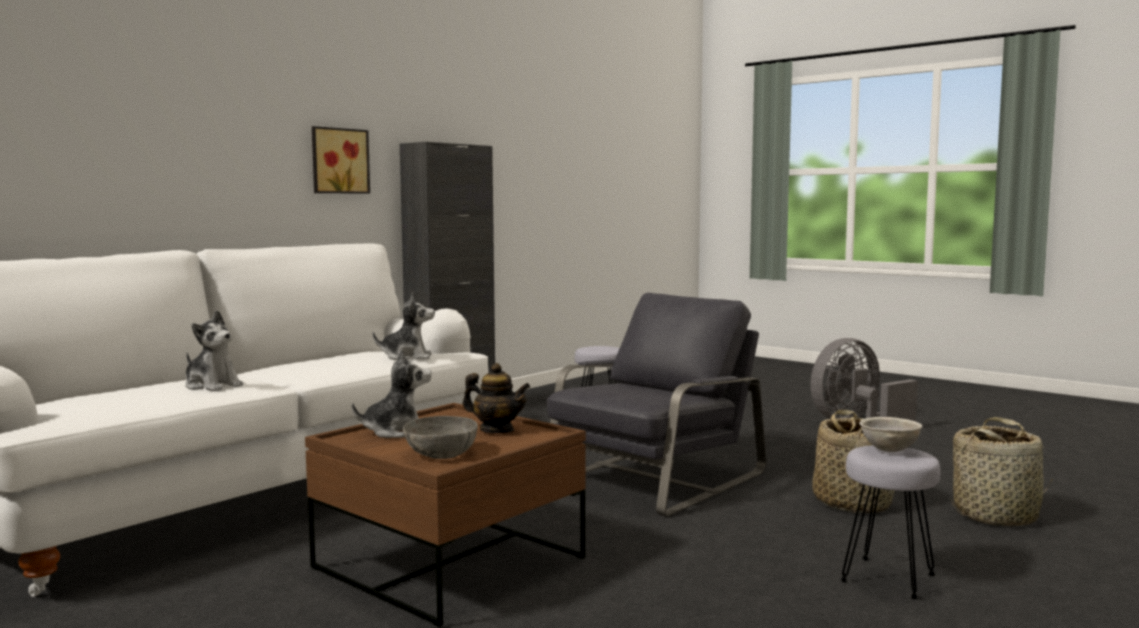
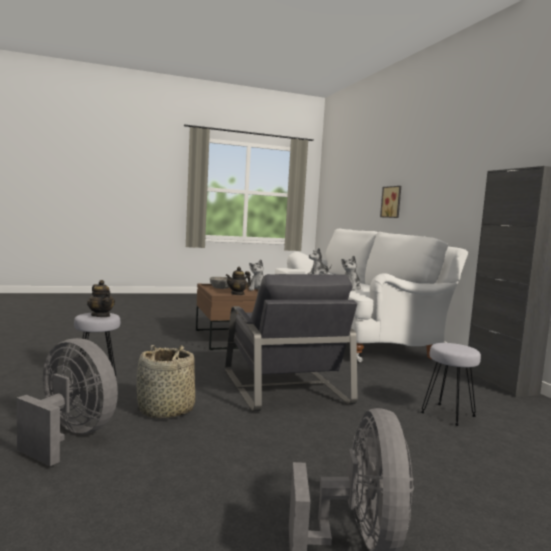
camera: 120 degrees right, 0 degrees up
(338, 161) = (476, 189): picture -> picture (392, 202)
(888, 451) = (101, 315): grey bowl -> teapot
(996, 515) = (70, 436): basket -> grey fan

